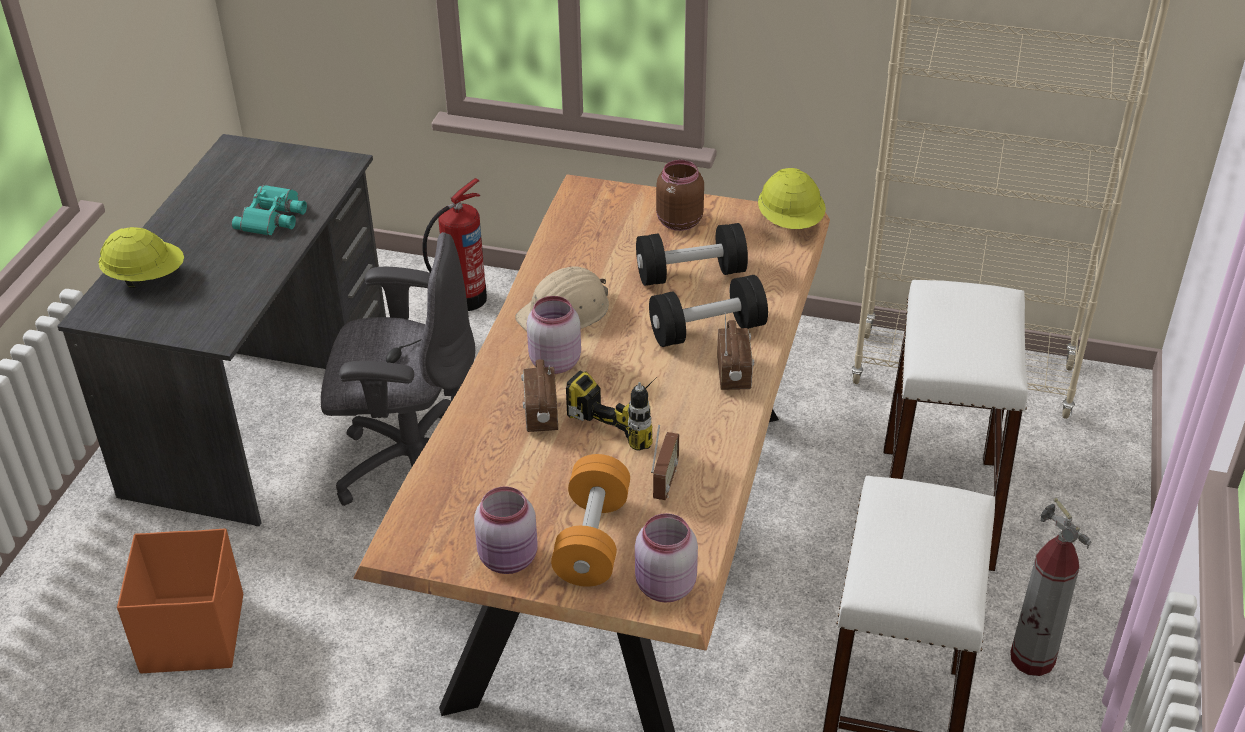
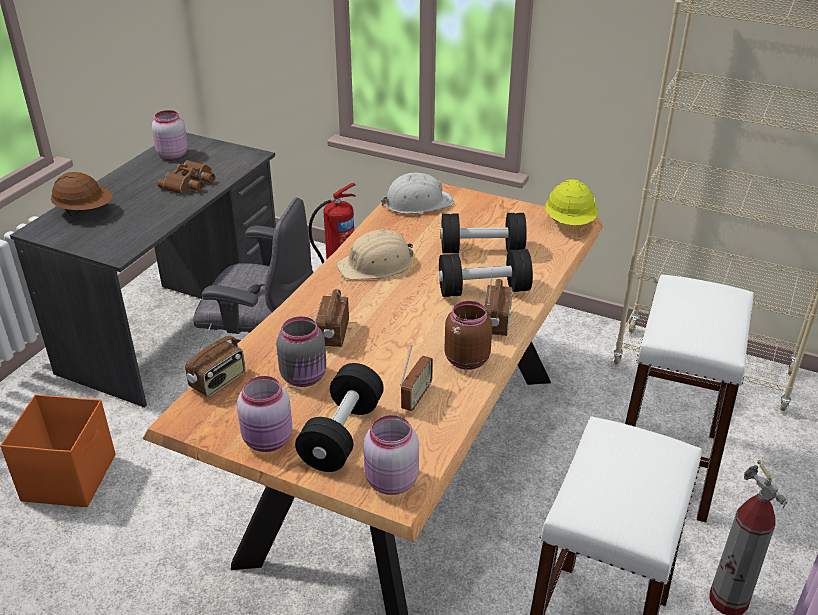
camera: 10 degrees right, 5 degrees down
(146, 277) = (85, 211): yellow hard hat -> brown hard hat
(274, 217) = (190, 183): turquoise binoculars -> brown binoculars
(423, 495) = (218, 382): none -> radio
(525, 474) = (305, 377): none -> grey jar
(554, 362) = (356, 298): pink jar -> pink jar (172, 154)
(591, 215) = (417, 203): none -> white hard hat
(592, 539) = (342, 434): orange dumbbell -> black dumbbell
(630, 414) = (404, 342): power drill -> none
(678, 222) = (482, 214): brown jar -> brown jar (465, 360)

